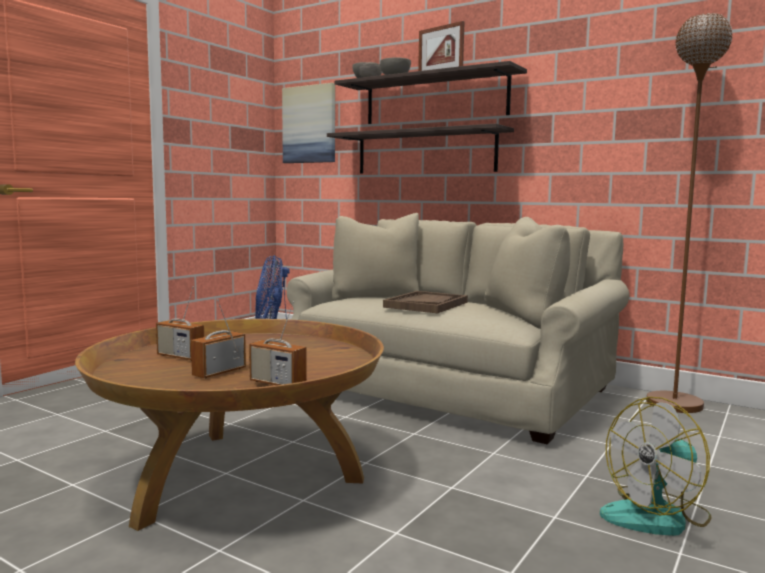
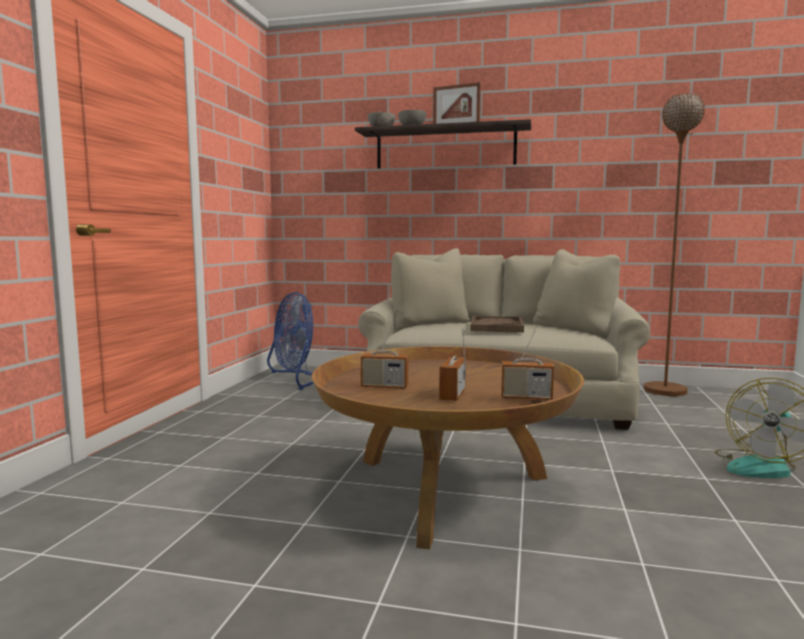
camera: 20 degrees left, 0 degrees up
(309, 124) = (312, 167): picture -> none
(425, 152) = (436, 195): shelf -> none

